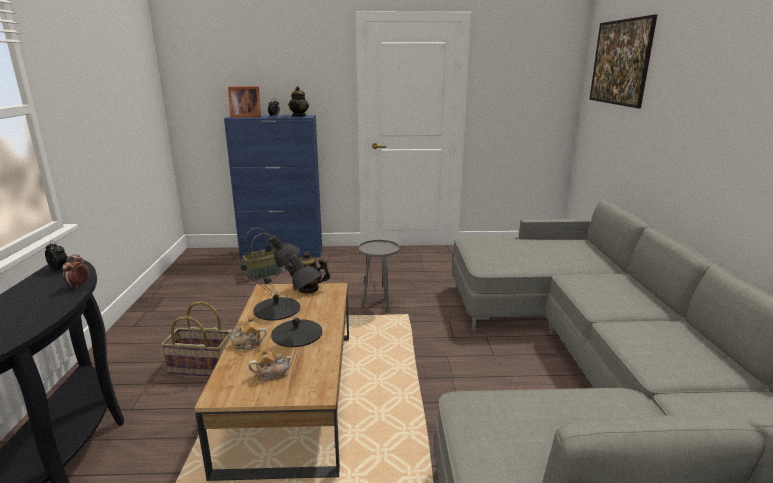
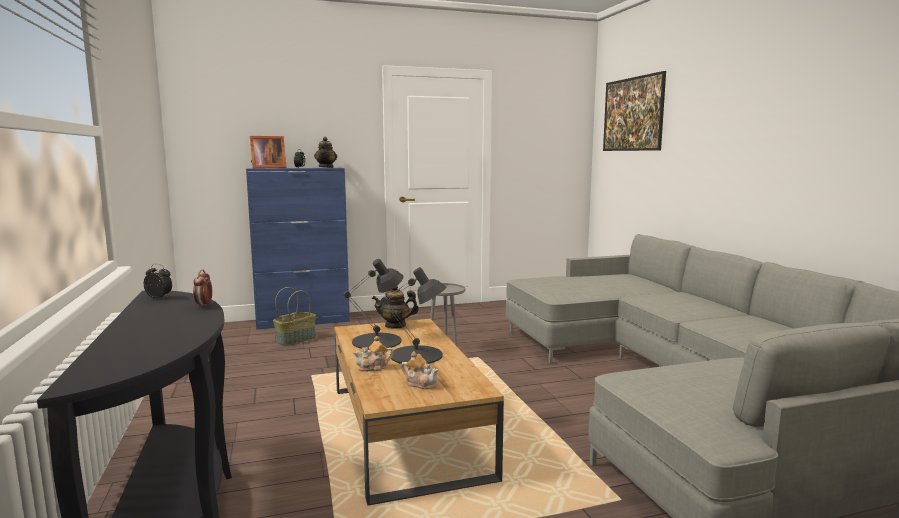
camera: 15 degrees left, 10 degrees down
(201, 367) = (285, 421): basket -> none
(271, 374) = (420, 383): teapot -> teapot turned 60 degrees clockwise

